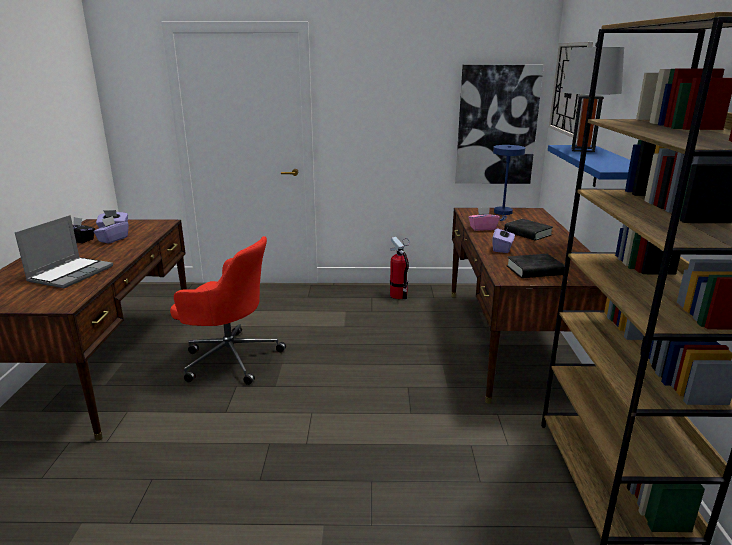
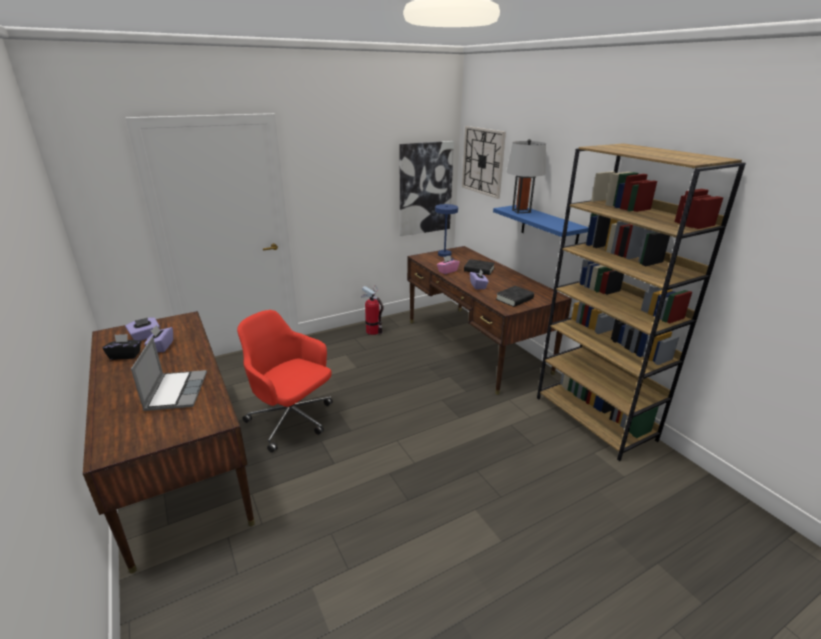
camera: 30 degrees left, 5 degrees up
(230, 358) = (292, 420): red office chair -> red office chair turned 135 degrees counterclockwise

